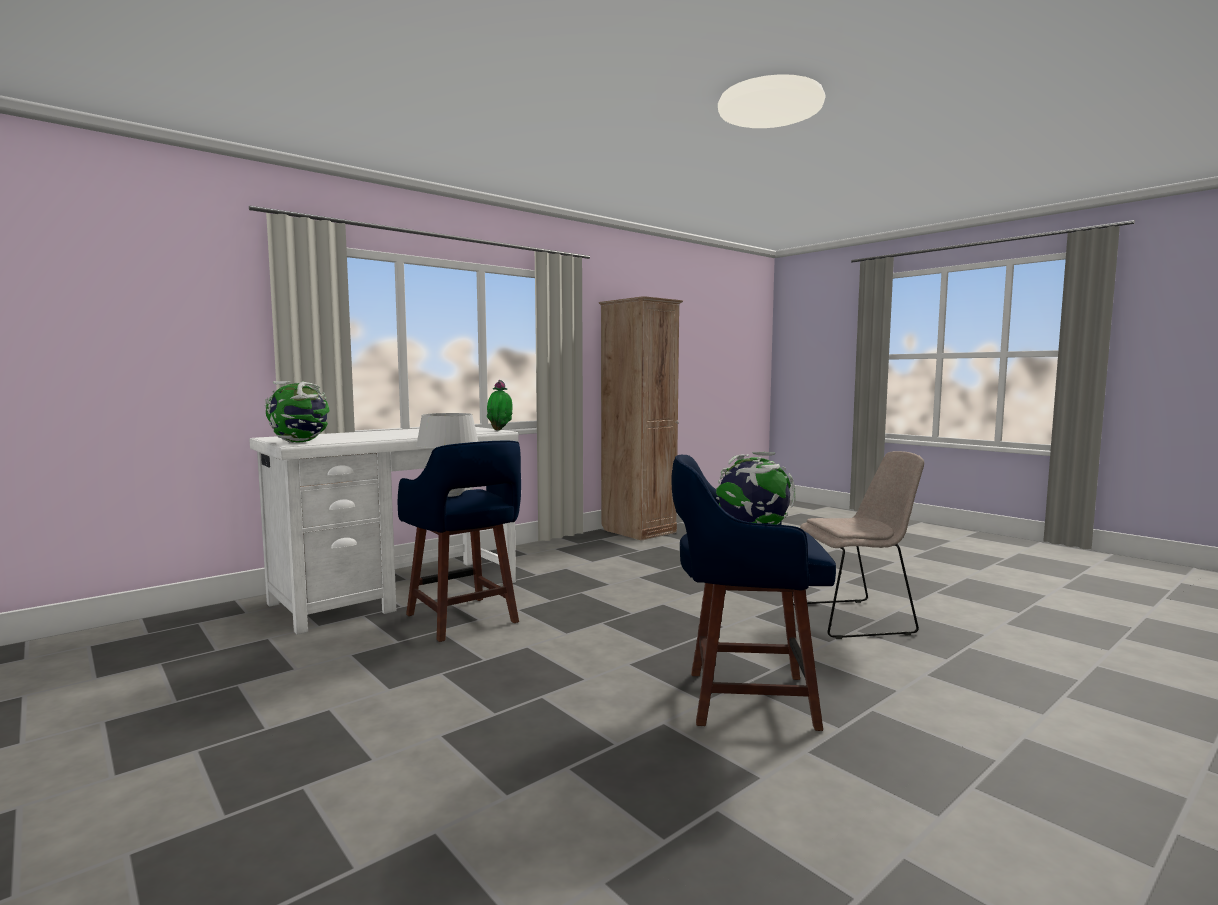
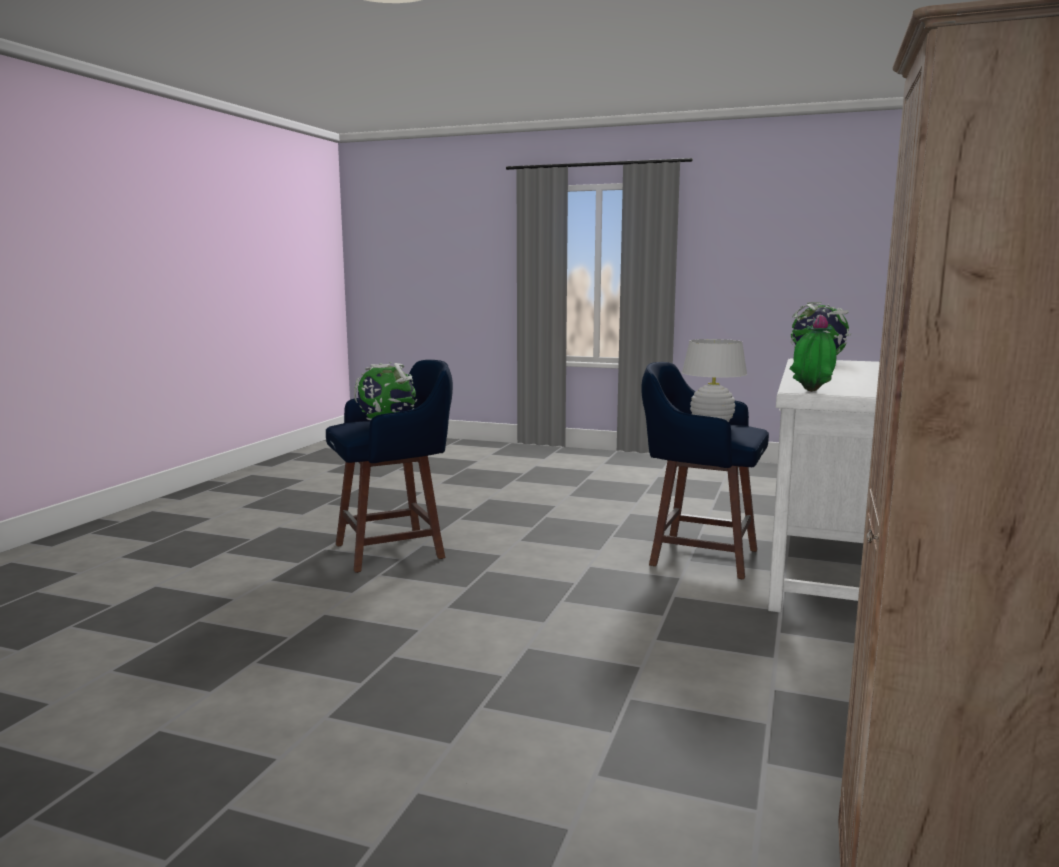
camera: 150 degrees right, 5 degrees up
(854, 618) = (284, 657): beige chair -> none

